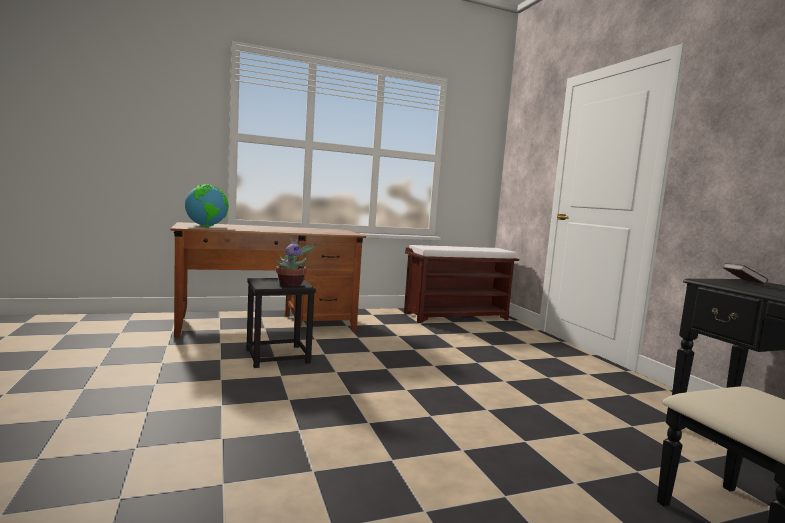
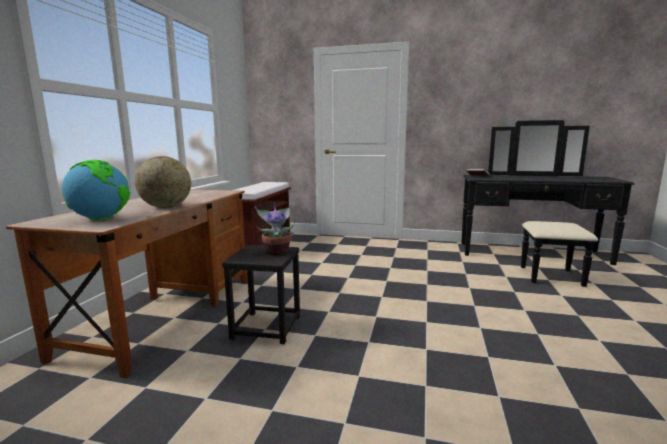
camera: 55 degrees left, 5 degrees up
(260, 230) = (166, 207): none -> globe

